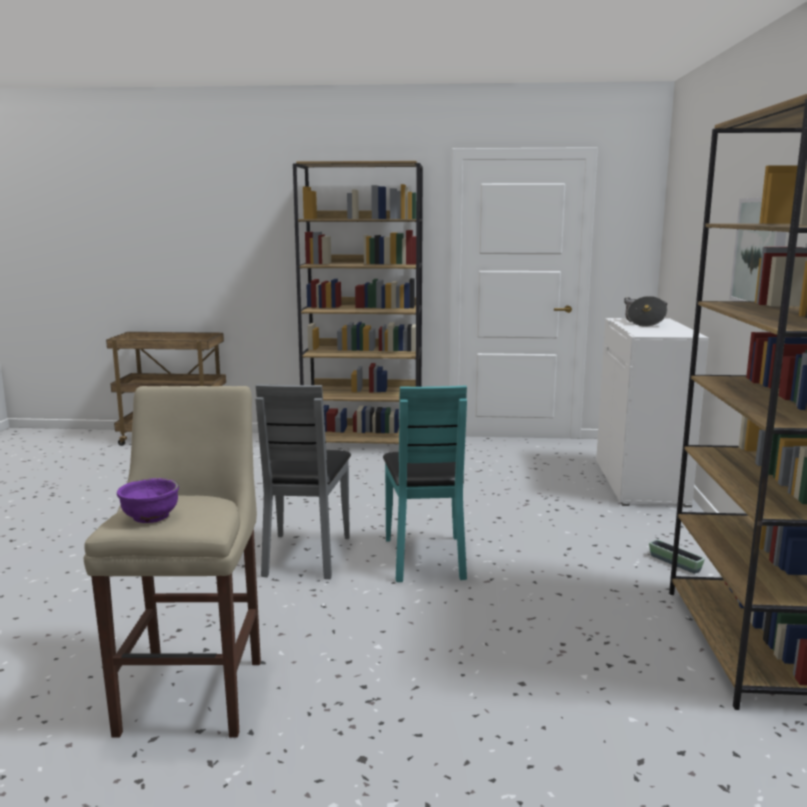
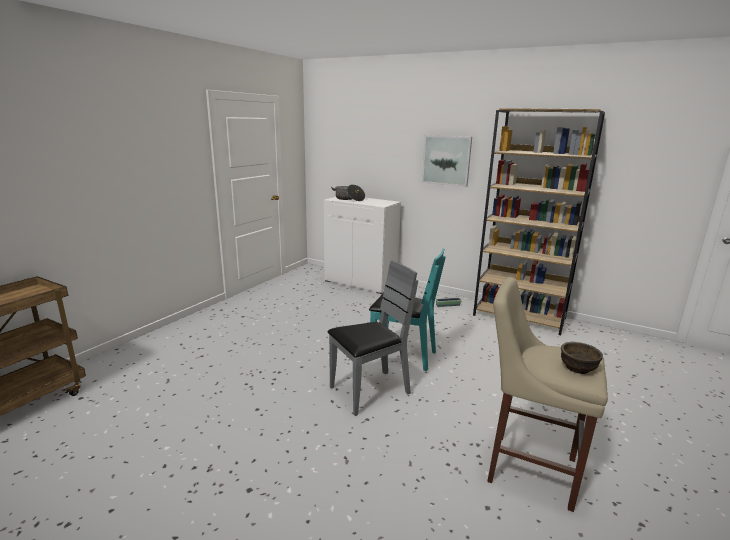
camera: 65 degrees left, 5 degrees up
(151, 517) = (577, 368): purple bowl -> brown bowl
(305, 555) = (369, 391): grey chair -> grey chair turned 60 degrees counterclockwise
(364, 443) = (194, 325): brown bookcase -> none

